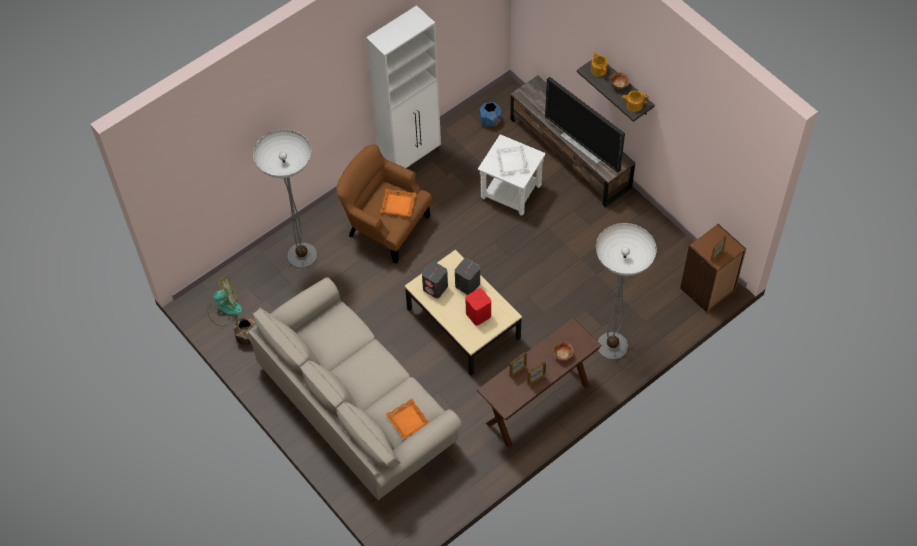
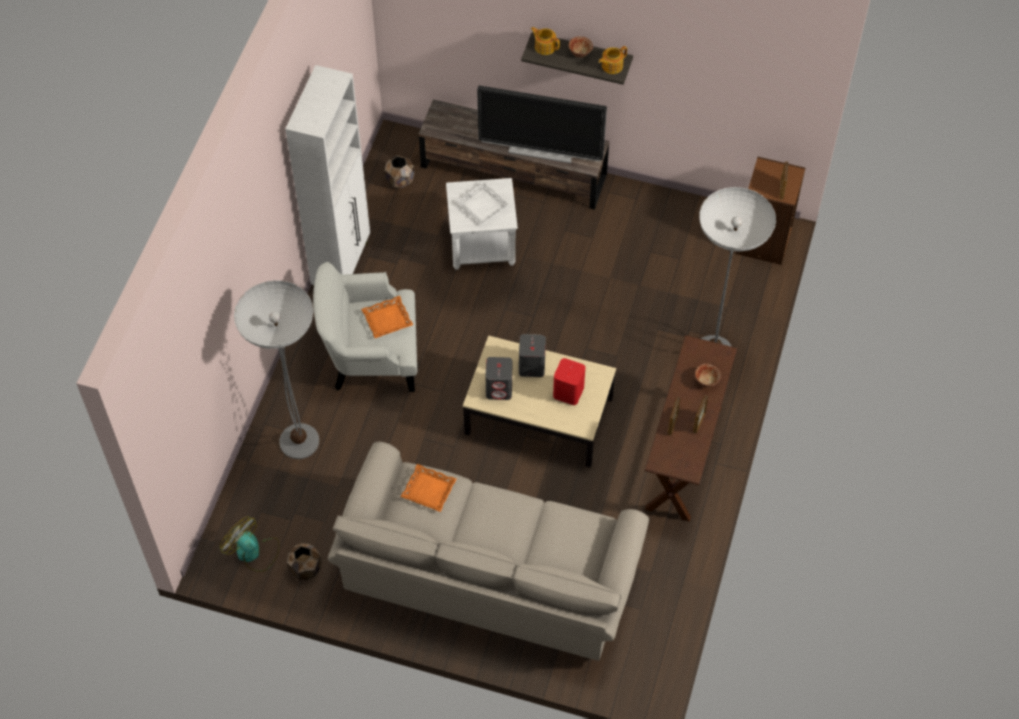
camera: 35 degrees left, 0 degrees up
(224, 309) = (253, 552): fan -> fan turned 90 degrees counterclockwise
(385, 226) = (371, 357): brown armchair -> white armchair
(408, 420) = (582, 550): orange tray -> orange tray (429, 490)
(490, 121) = (400, 180): blue planter -> brown planter

